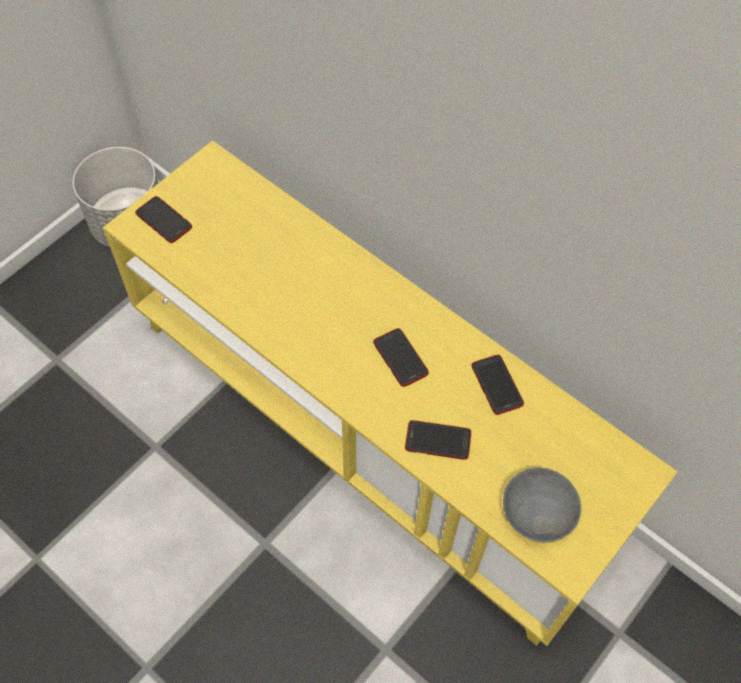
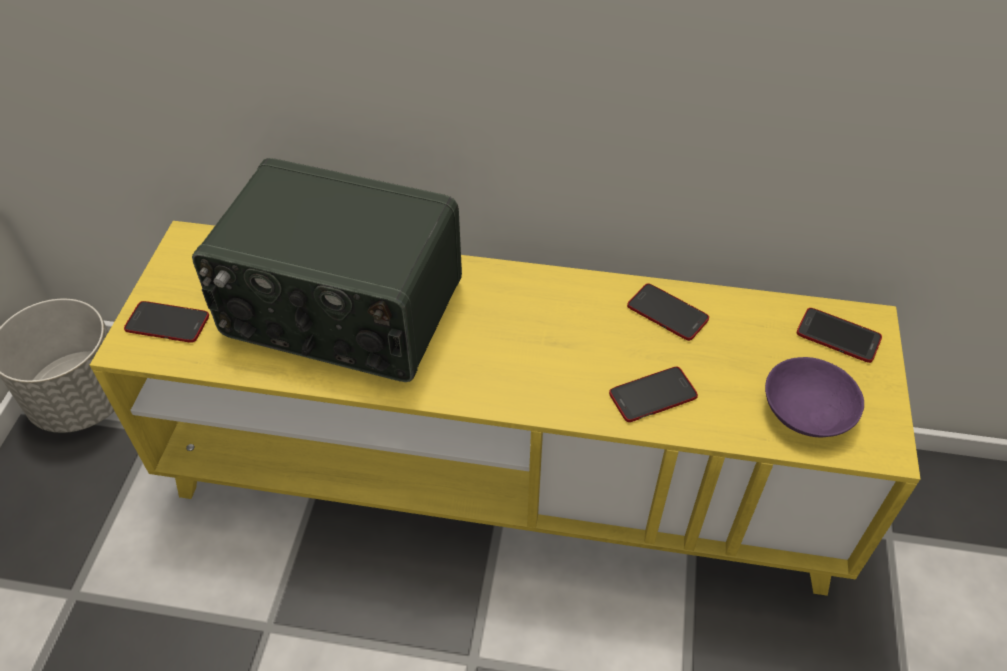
camera: 30 degrees left, 10 degrees down
(276, 267) = (341, 311): none -> radio
(400, 358) = (549, 335): phone -> phone (838, 336)
(537, 513) = (808, 412): grey bowl -> purple bowl

